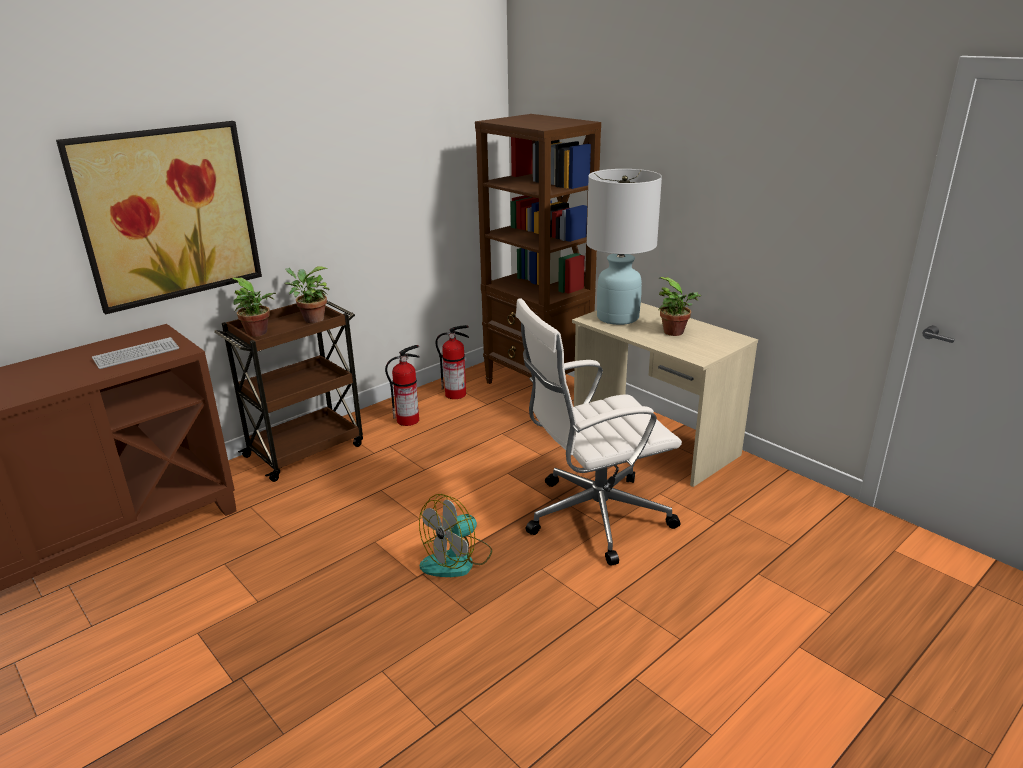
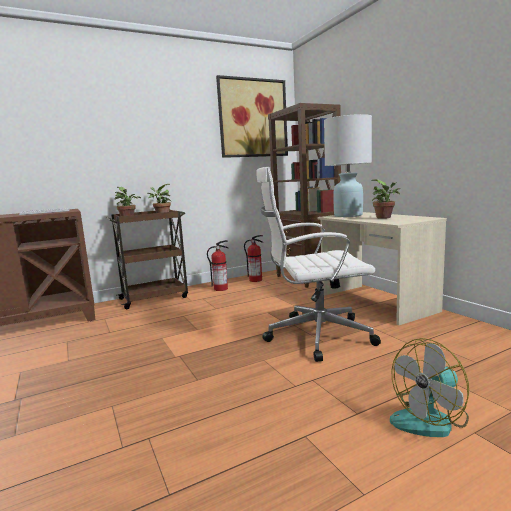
camera: 15 degrees right, 15 degrees down
(168, 214) = (85, 148): picture -> picture (253, 118)
(457, 560) = (207, 350): fan -> fan (430, 419)

